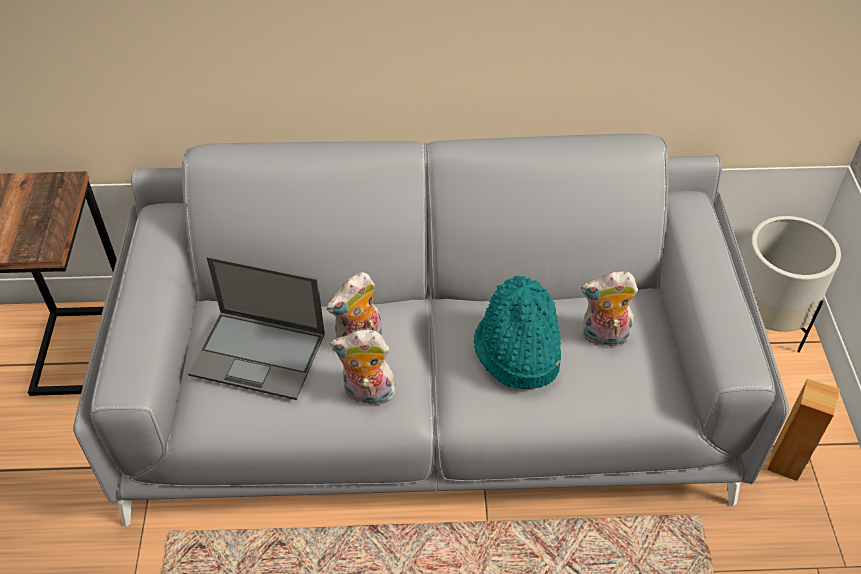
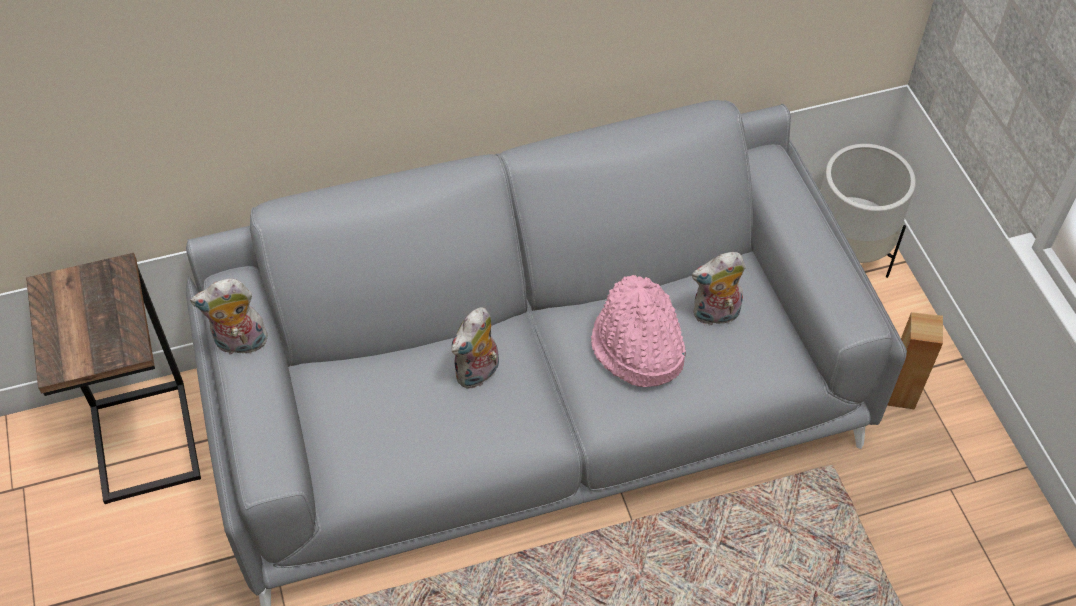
camera: 15 degrees left, 5 degrees up
(260, 354) = (382, 409): laptop -> none
(367, 394) = (503, 426): plush toy -> plush toy (240, 344)
(517, 351) = (636, 348): turquoise hat -> pink hat

